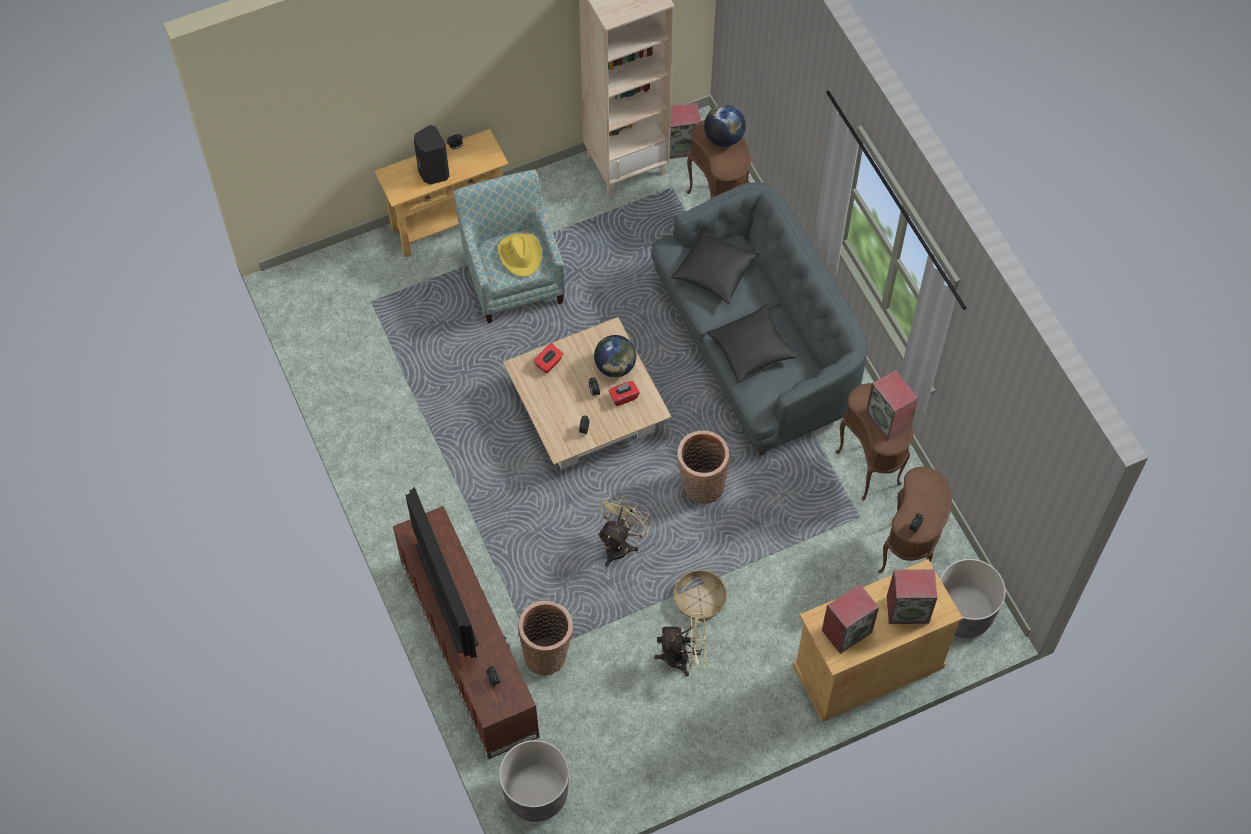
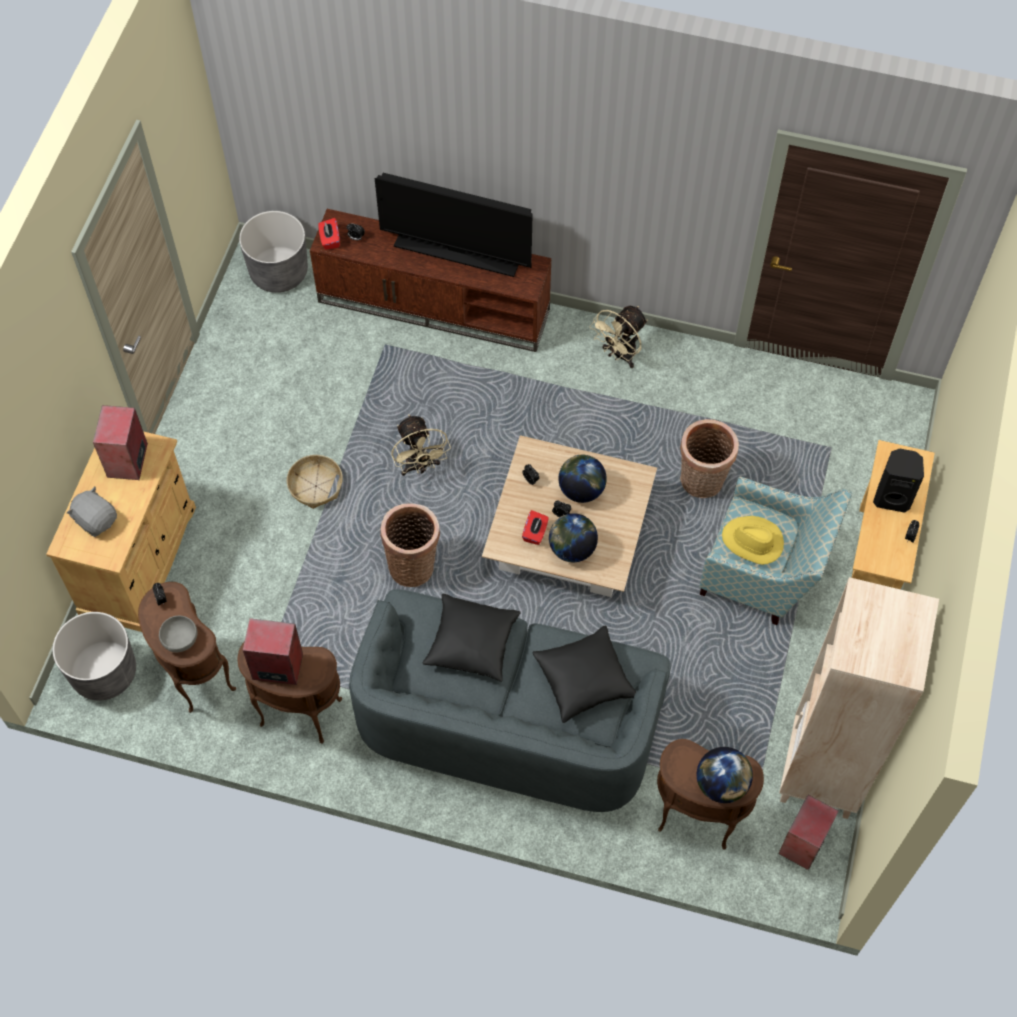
camera: 130 degrees right, 0 degrees up
(547, 654) = (377, 352): basket -> basket (702, 482)
(549, 363) = (623, 500): red tissue box -> red tissue box (330, 240)
(564, 393) = (581, 490): none -> globe
(683, 658) = (280, 438): beige fan -> beige fan (619, 355)
(908, 609) = (96, 520): speaker -> grey plush toy
(928, 491) = (181, 639): none -> grey bowl

